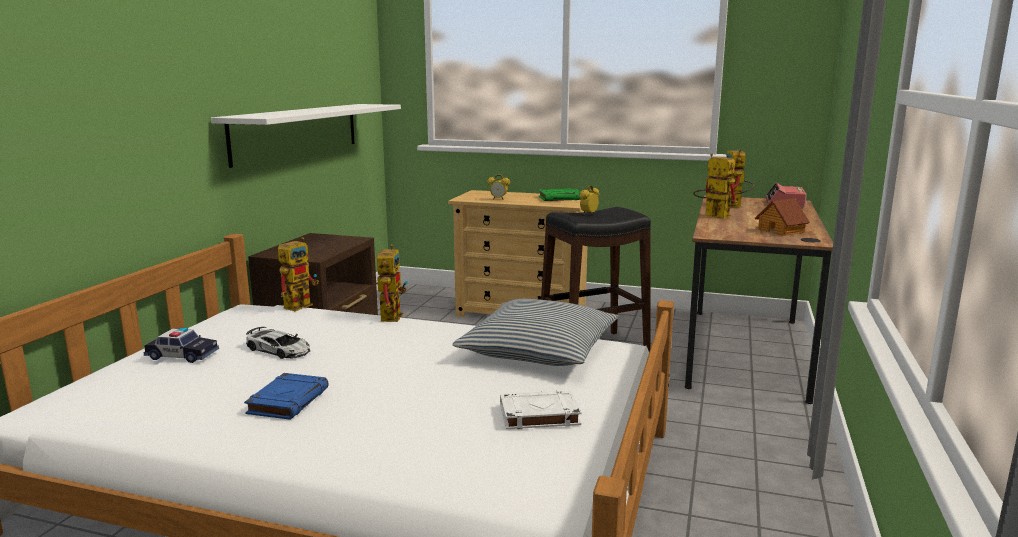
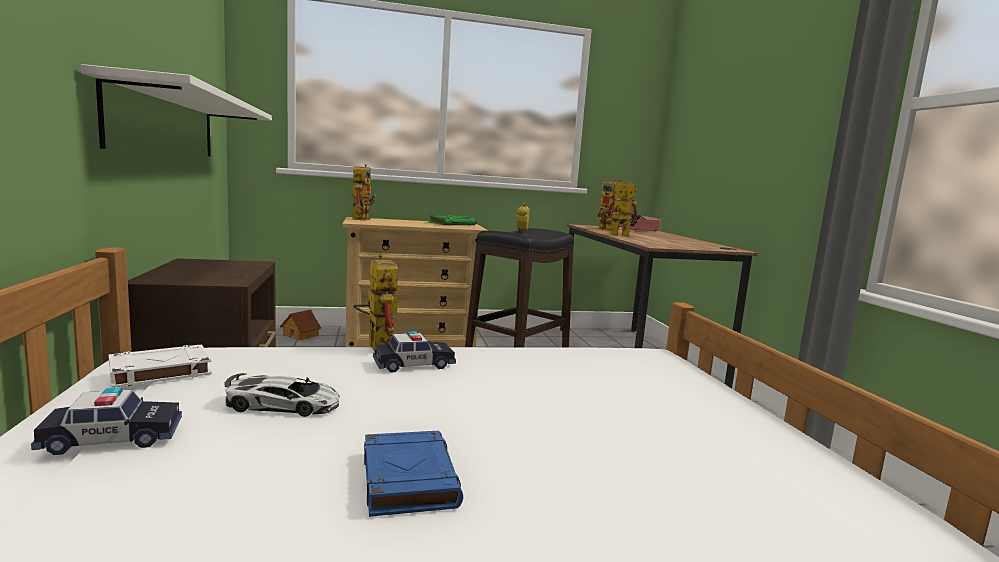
camera: 30 degrees left, 5 degrees down
(301, 304) = (233, 343): toy robot -> toy robot (360, 218)
(393, 333) = (414, 364): none -> toy car
(498, 199) = (394, 223): alarm clock -> none
(538, 349) = (596, 363): pillow -> none
(538, 415) = (726, 432): white book -> white book (159, 372)
(781, 231) = (691, 243): toy house -> toy house (301, 335)

